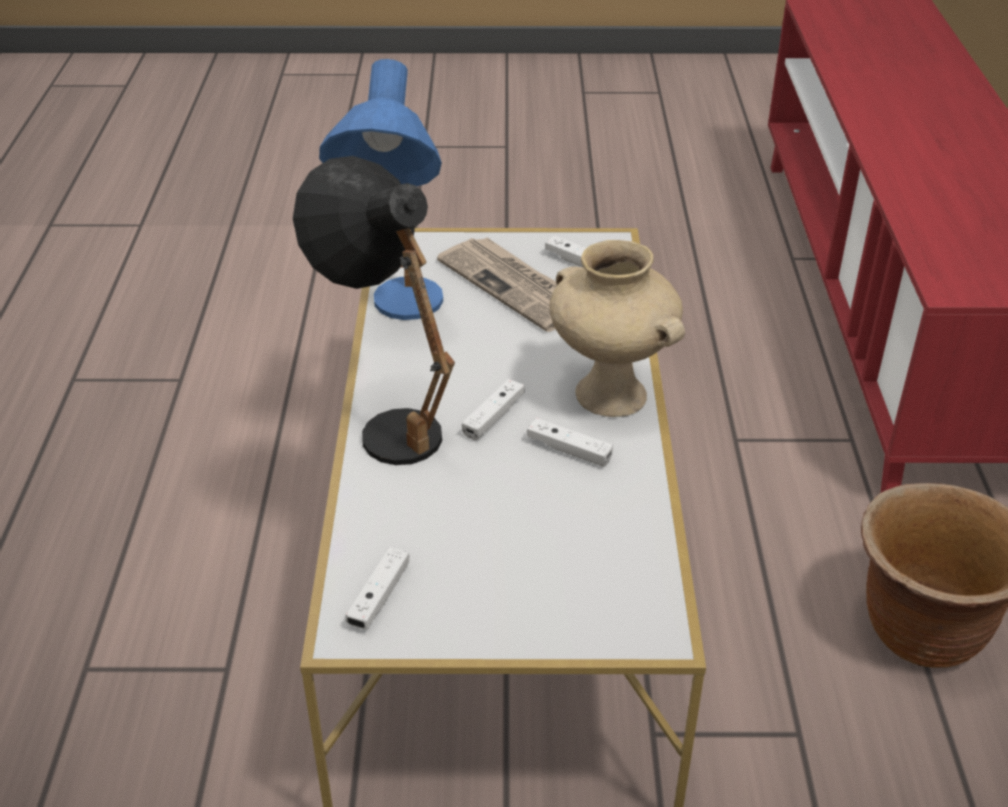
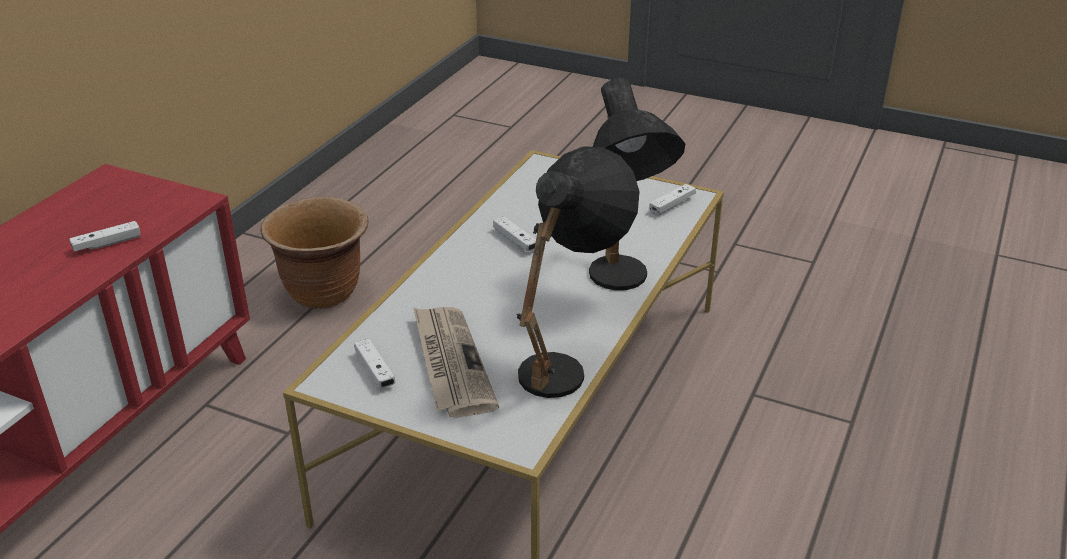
camera: 155 degrees left, 5 degrees down
(399, 315) = (566, 364): blue table lamp -> black table lamp
(493, 417) = (547, 270): white game controller -> white game controller (107, 244)
(608, 395) = (460, 262): beige vase -> none

